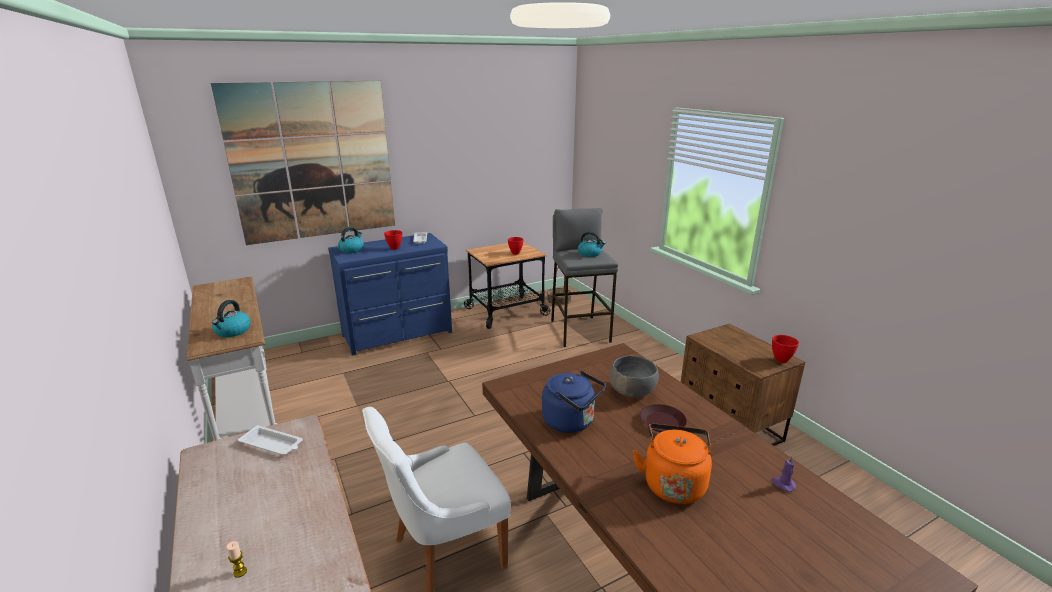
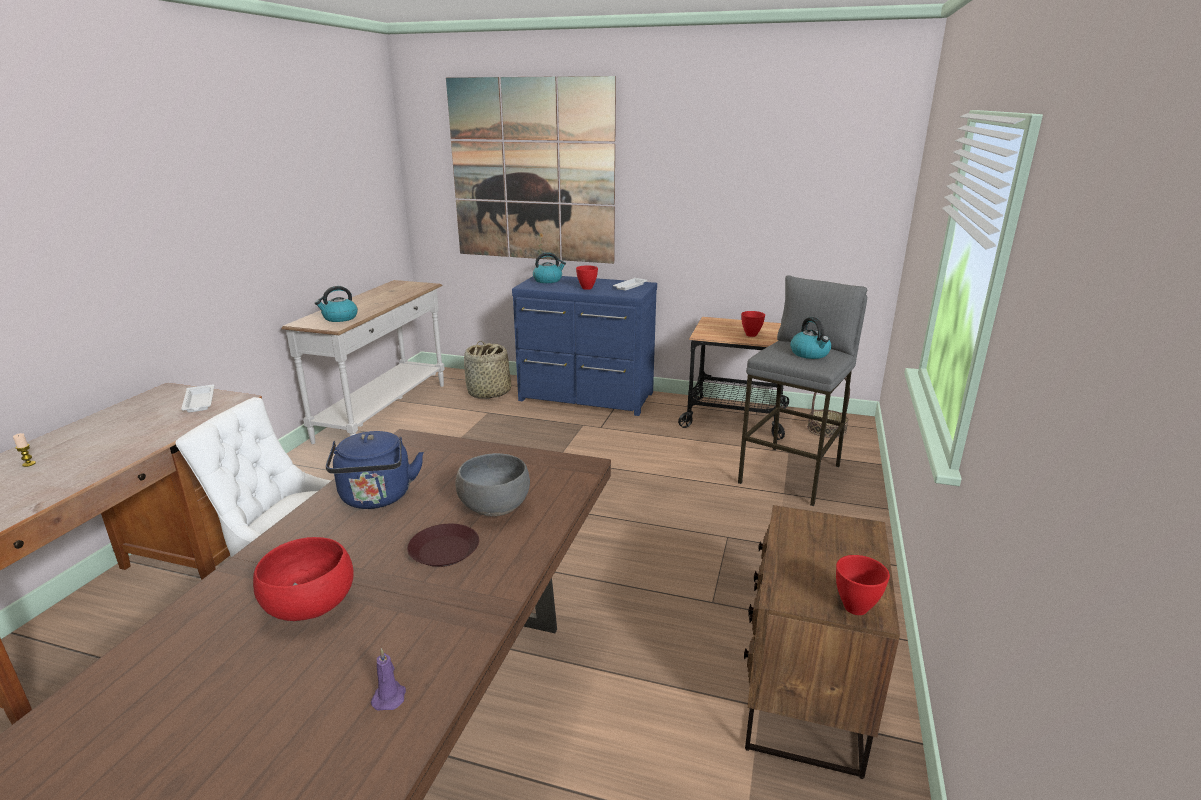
camera: 45 degrees right, 0 degrees up
(317, 359) = (488, 393): none -> basket
(673, 483) = (310, 605): orange kettle -> red bowl

